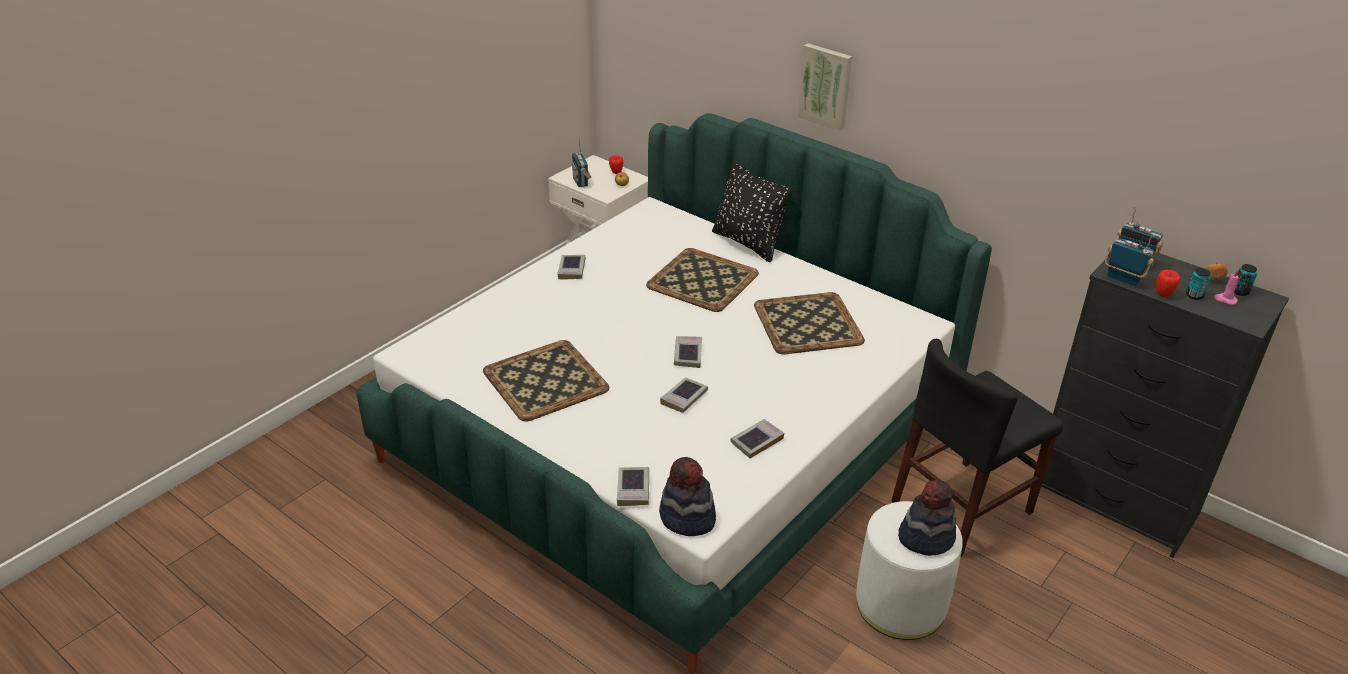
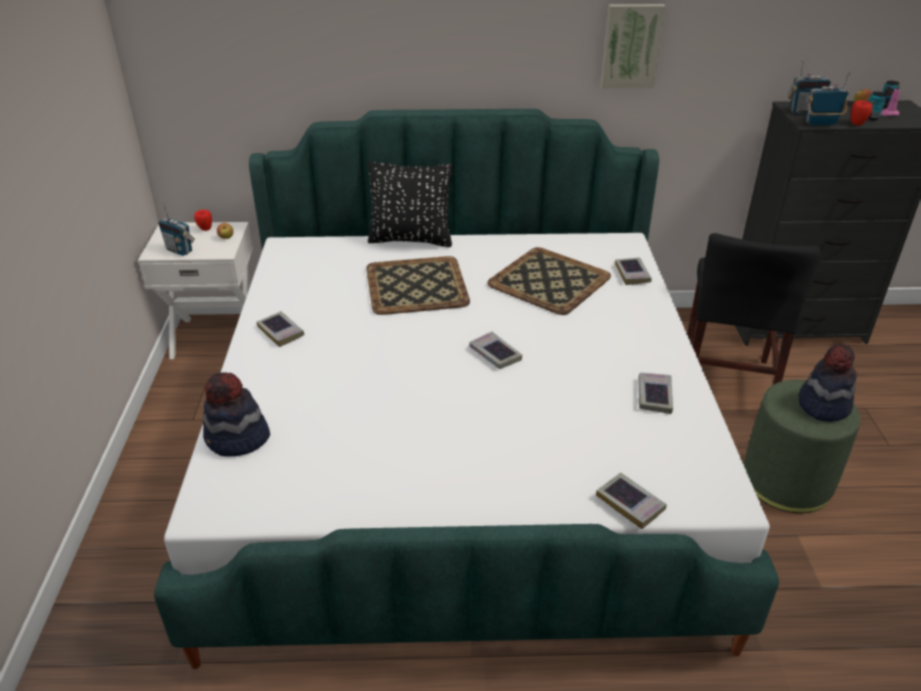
camera: 40 degrees left, 0 degrees up
(546, 379) = (400, 449): tray -> none
(684, 398) = (547, 393): book -> book (632, 274)
(687, 518) = (706, 499): hat -> hat (237, 439)
(826, 86) = (453, 48): picture -> picture (631, 45)
(900, 604) = (786, 481): white ottoman -> green ottoman

